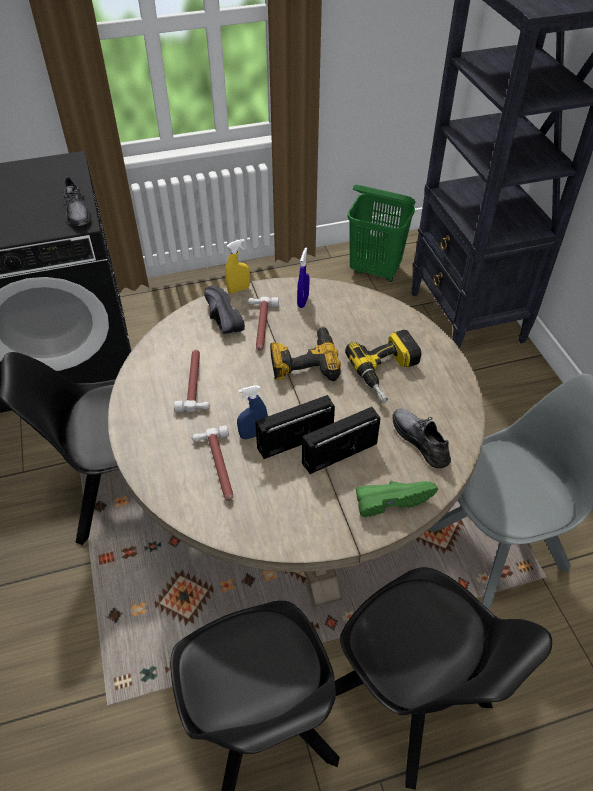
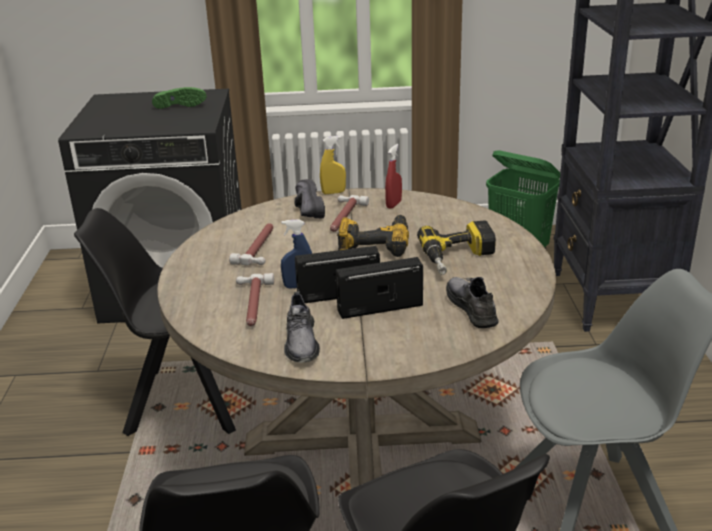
camera: 15 degrees right, 20 degrees down
(77, 212) = (201, 121): grey shoe -> grey shoe (301, 342)
(303, 301) = (393, 204): blue spray bottle -> red spray bottle
(392, 500) = (420, 346): green shoe -> green shoe (180, 105)

